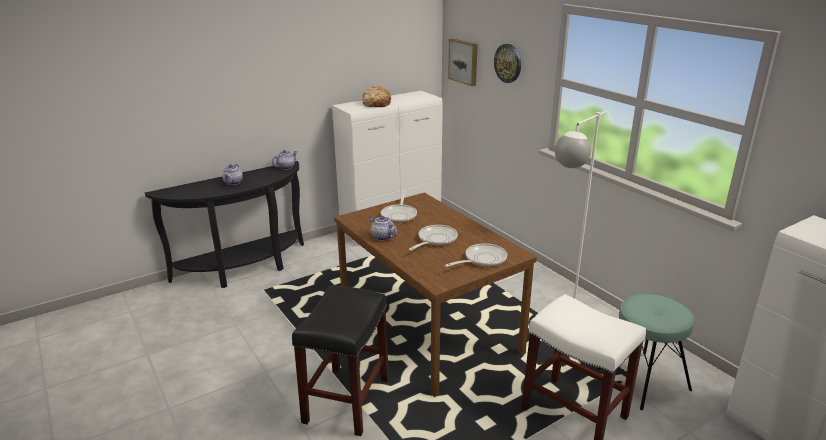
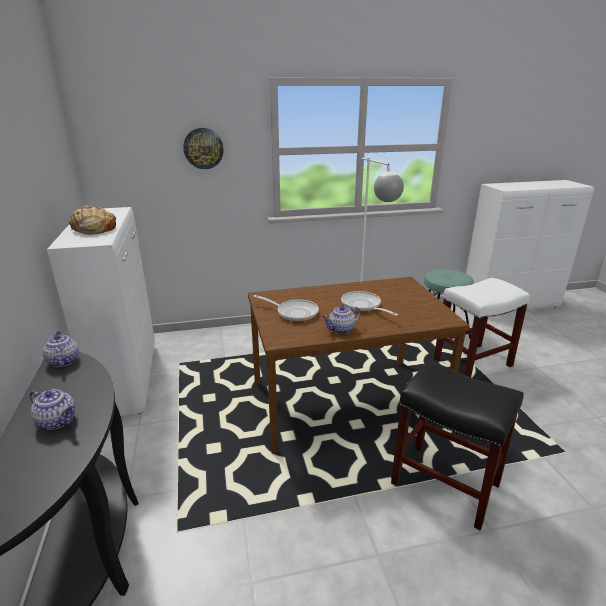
camera: 70 degrees left, 0 degrees up
(464, 61) = (127, 162): picture -> none
(482, 260) = (410, 295): frying pan -> none

